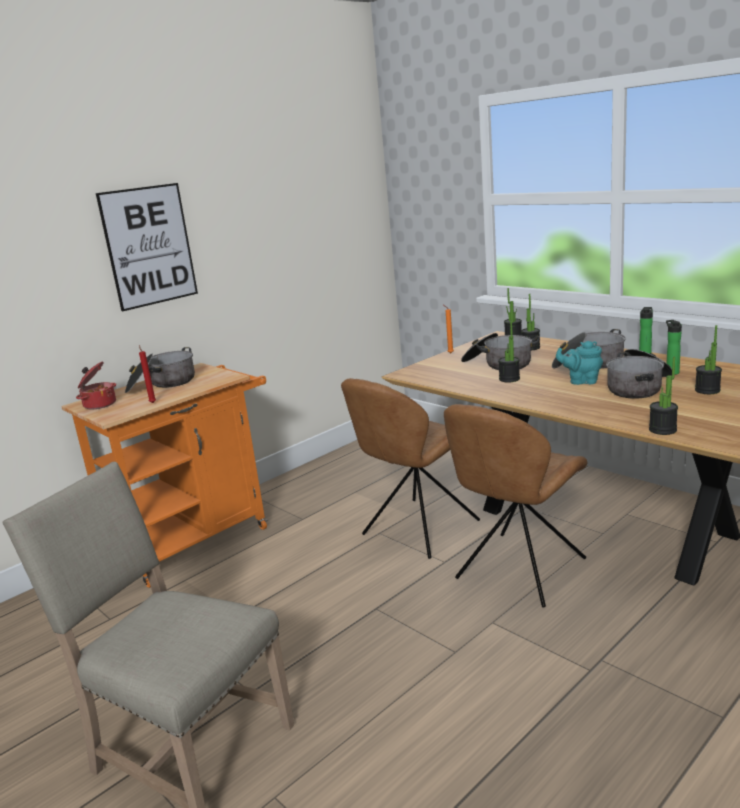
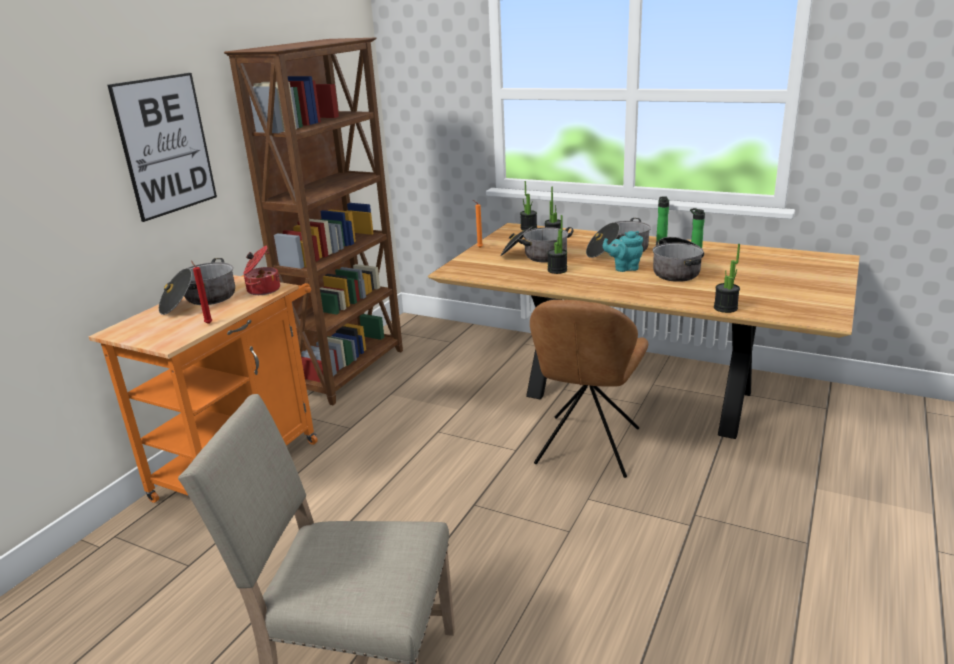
camera: 20 degrees left, 5 degrees up
(99, 404) = (139, 330): cooking pot -> cooking pot (262, 290)
(330, 467) = (351, 371): none -> brown bookcase
(418, 529) = (474, 423): brown chair -> none
(707, 390) = (735, 270): potted plant -> none

